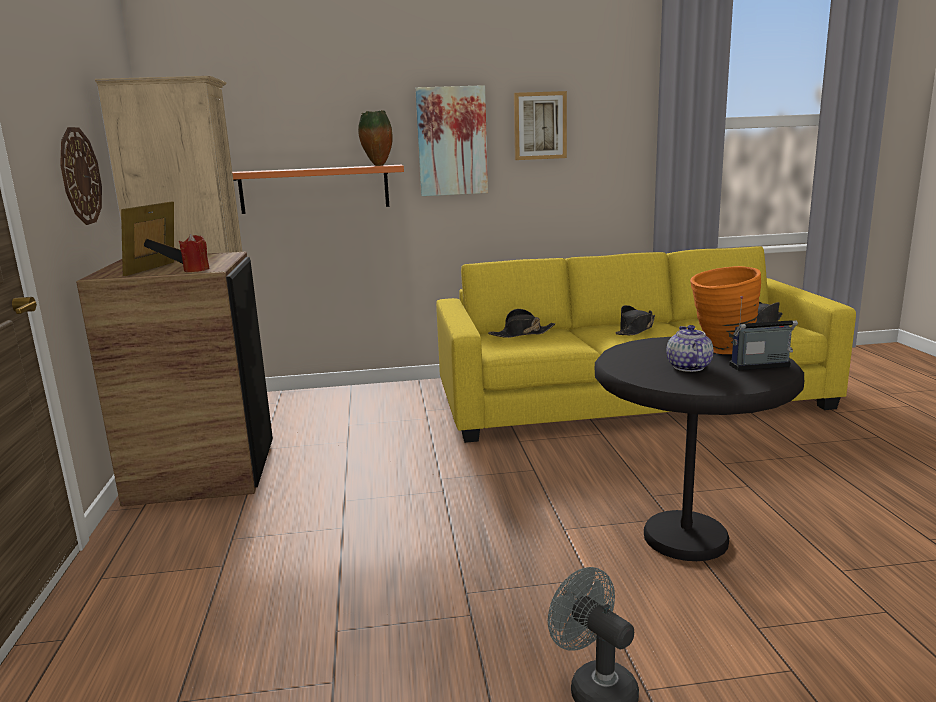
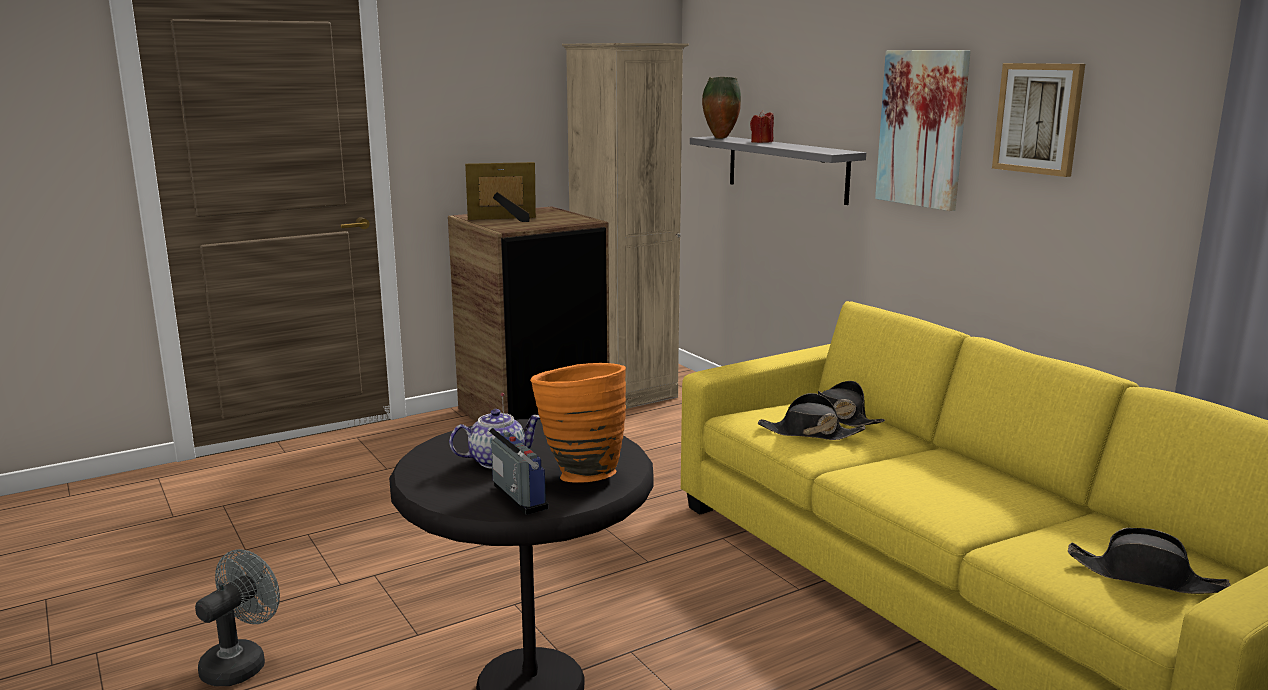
camera: 65 degrees right, 0 degrees up
(80, 176) = (508, 130): wall clock -> none
(196, 270) = (500, 227): red candle -> red candle (761, 142)
(314, 189) = (786, 168): orange shelf -> grey shelf
(377, 165) = (828, 150): vase -> vase (720, 138)
(635, 330) = (942, 477): black hat -> black hat (810, 433)

